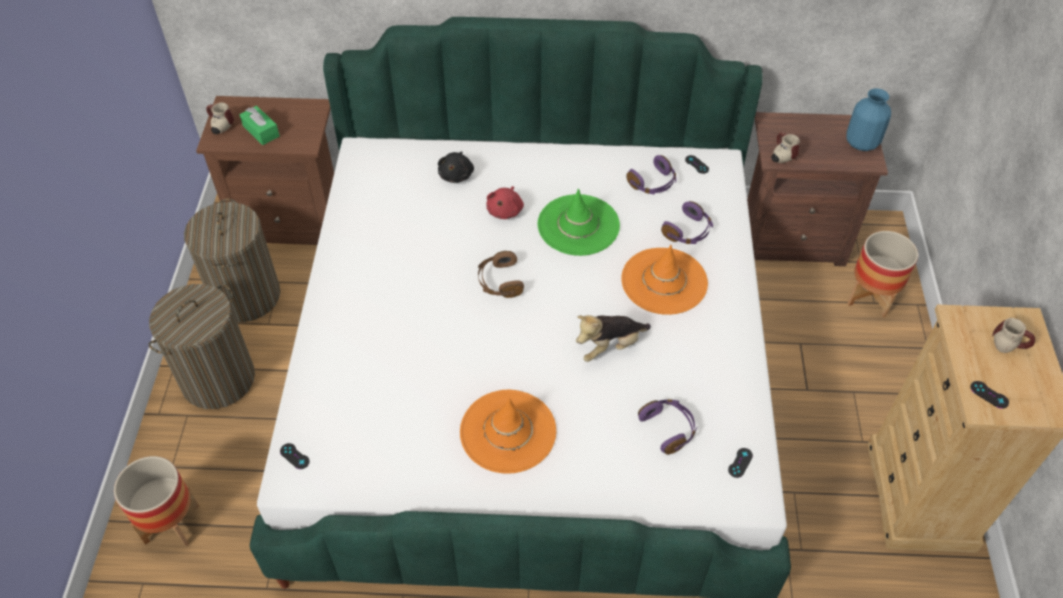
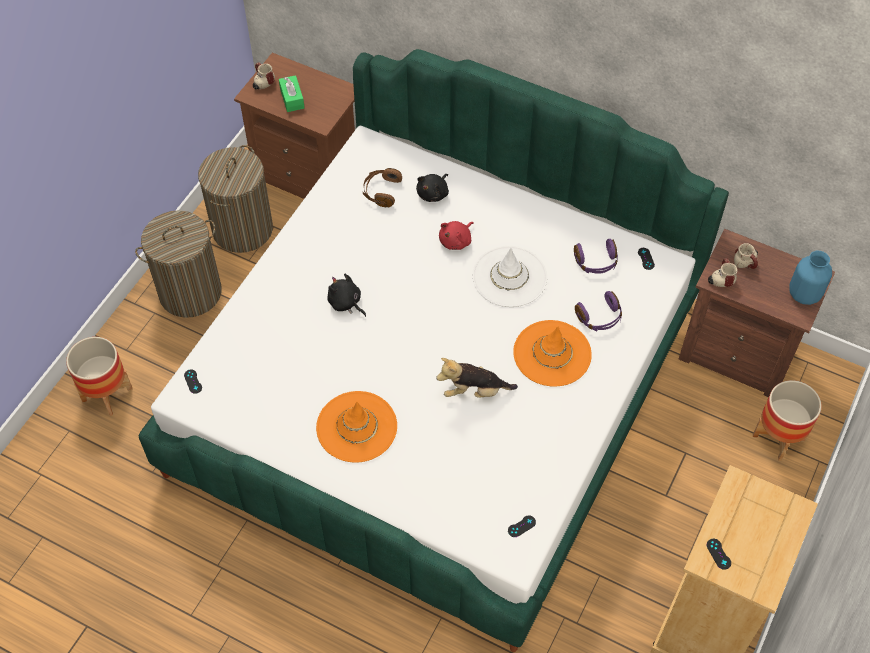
camera: 25 degrees right, 5 degrees up
(425, 310) = (346, 303): none -> black plush toy
(499, 281) = (417, 302): brown headphones -> brown headphones (381, 191)
(578, 225) = (509, 277): green hat -> white hat
(668, 429) = (481, 476): purple headphones -> none
(1009, 342) = (768, 520): mug -> mug (747, 263)

